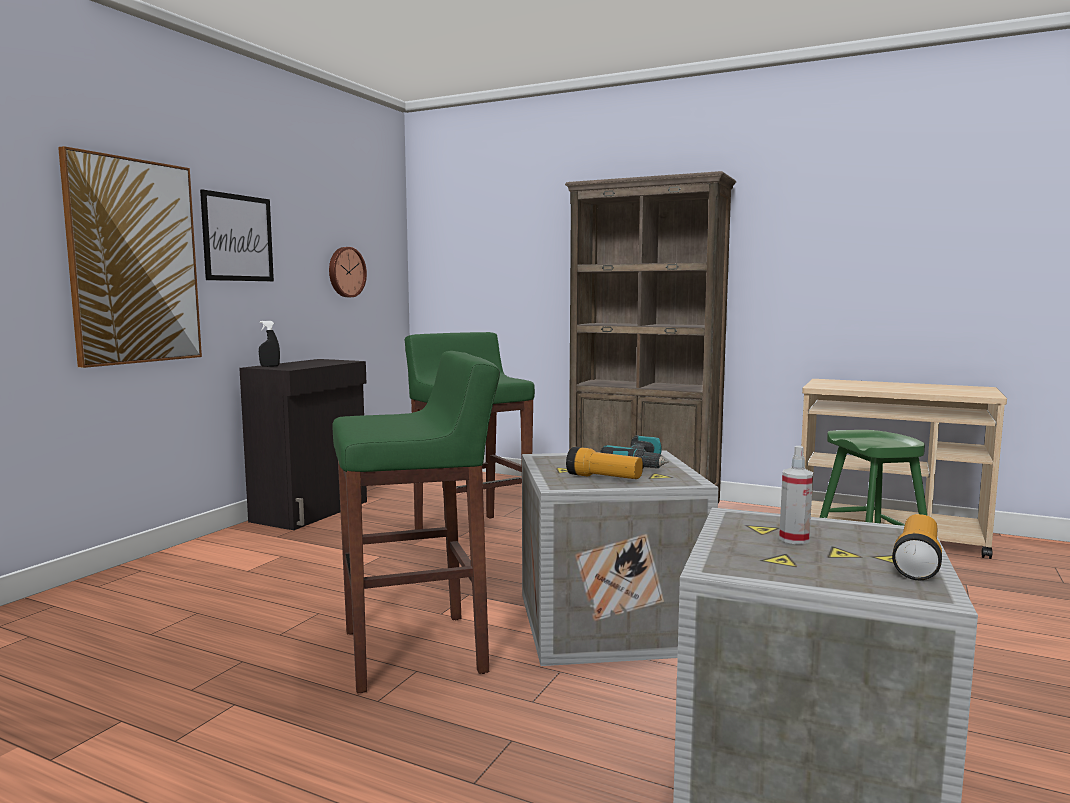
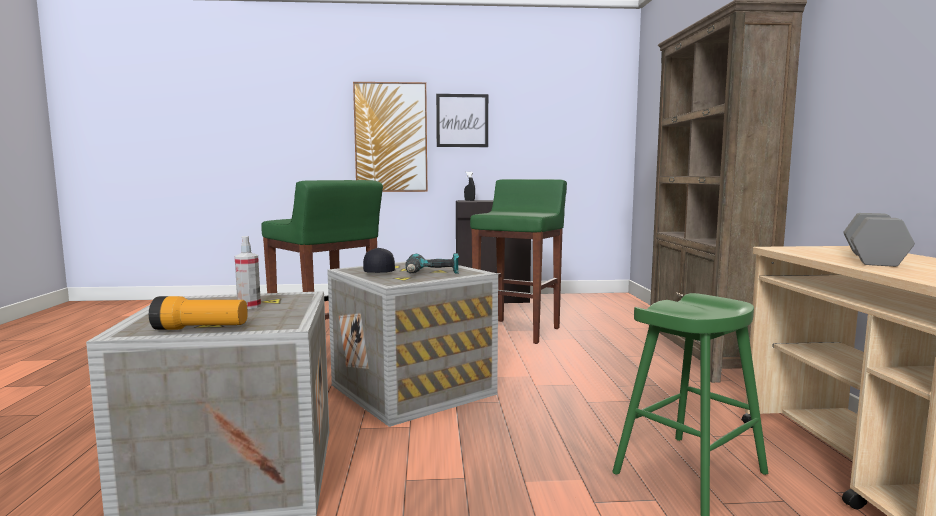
camera: 60 degrees right, 0 degrees up
(345, 272) = (559, 139): wall clock -> none
(604, 478) = (379, 272): flashlight -> black cap
(885, 387) = (871, 259): none -> grey dumbbell

